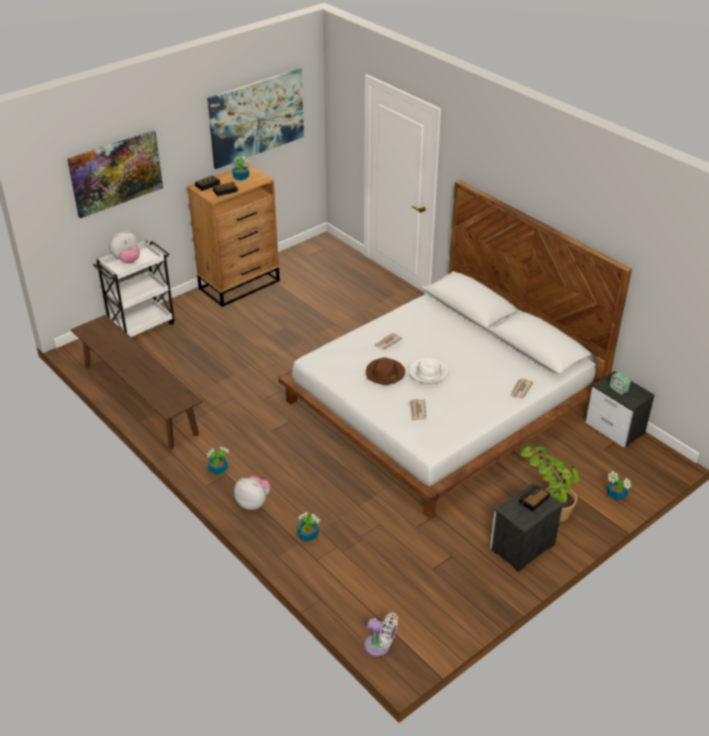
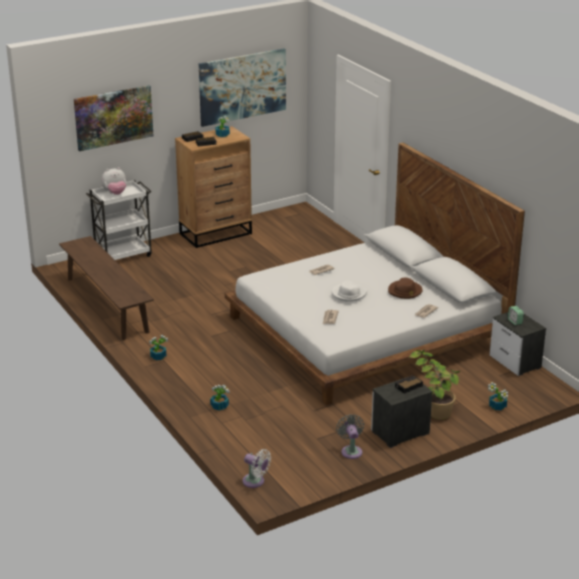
camera: 10 degrees right, 10 degrees down
(253, 503) = (181, 381): plush toy -> none
(385, 373) = (311, 291): brown hat -> brown hat (405, 291)
(476, 582) = (351, 451): none -> grey fan

